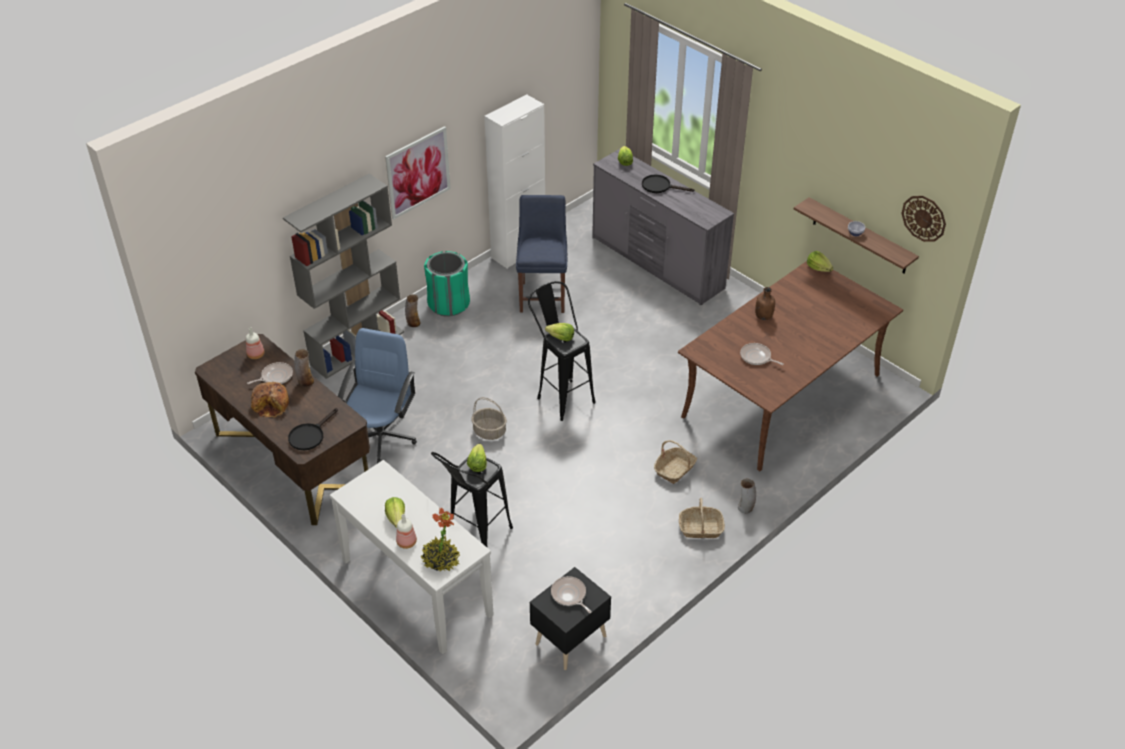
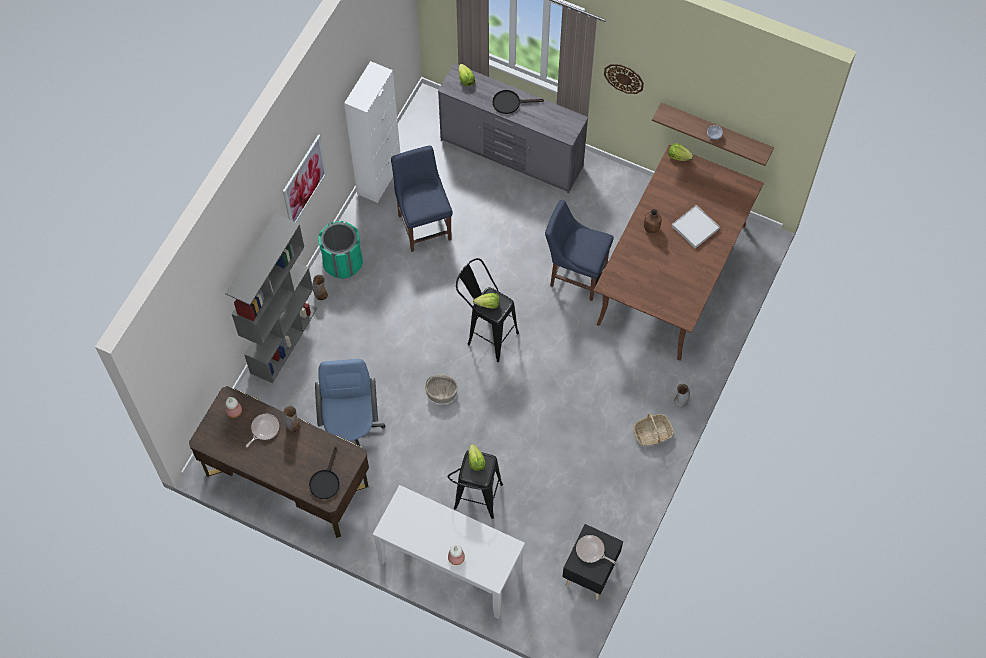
camera: 20 degrees left, 20 degrees up
(271, 404) = (276, 459): bread -> none
(396, 518) = (437, 538): lettuce -> none
(440, 560) = (490, 565): potted plant -> none
(675, 469) = (611, 381): basket -> none
(677, 370) = (575, 274): none -> blue chair
(757, 357) = (661, 276): frying pan -> none
(812, 327) = (695, 228): none -> white tray
(924, 218) = (776, 123): wall clock -> wall clock (624, 78)

